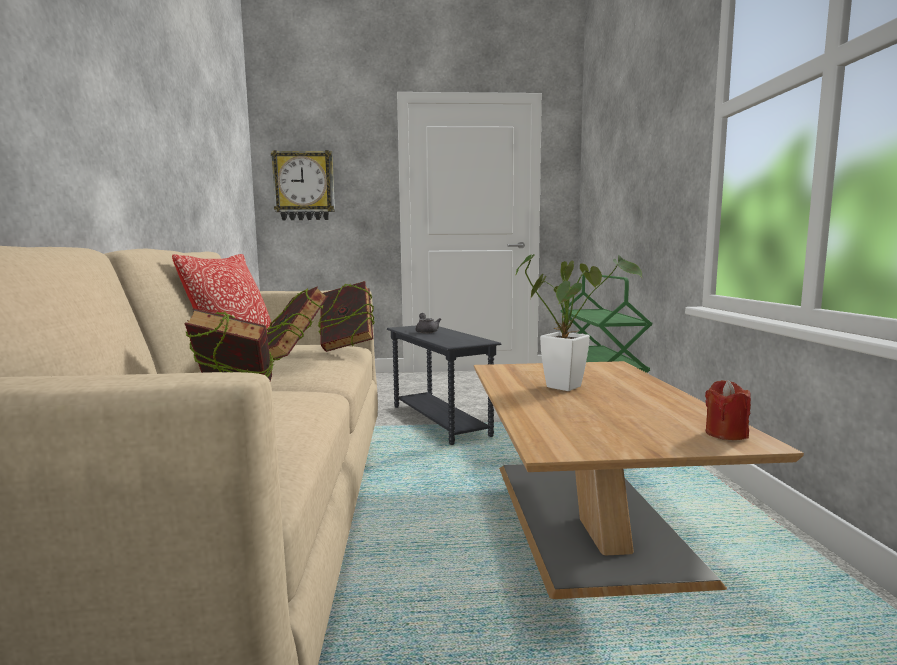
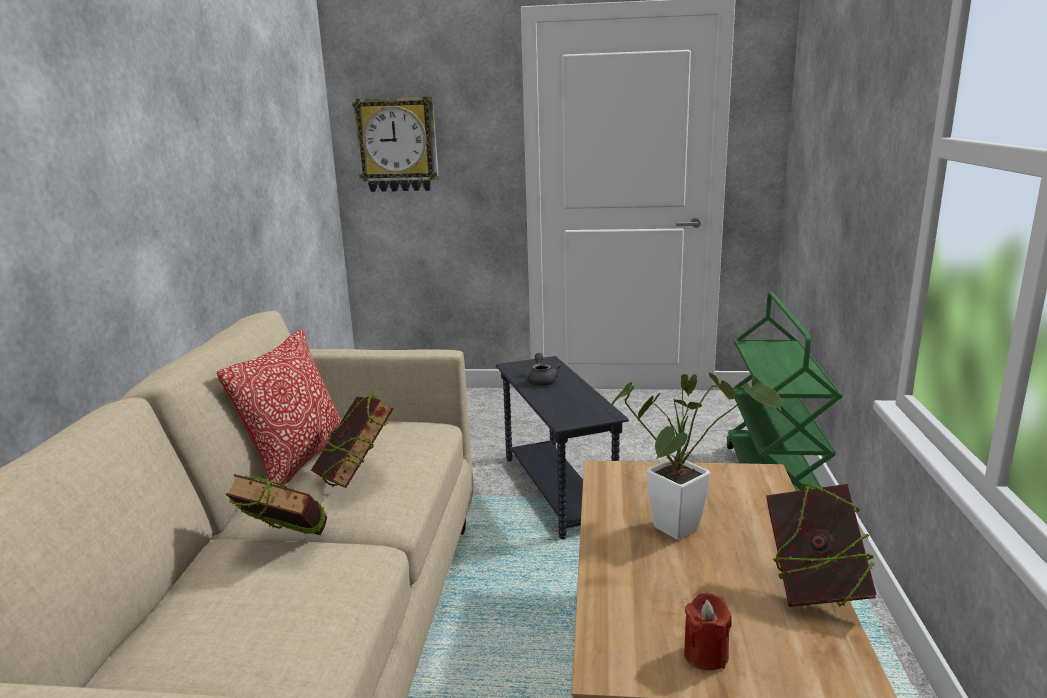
camera: 10 degrees right, 10 degrees up
(347, 348) = (425, 444): book -> book (813, 590)
(725, 434) = (828, 660): red candle -> red candle (705, 655)

